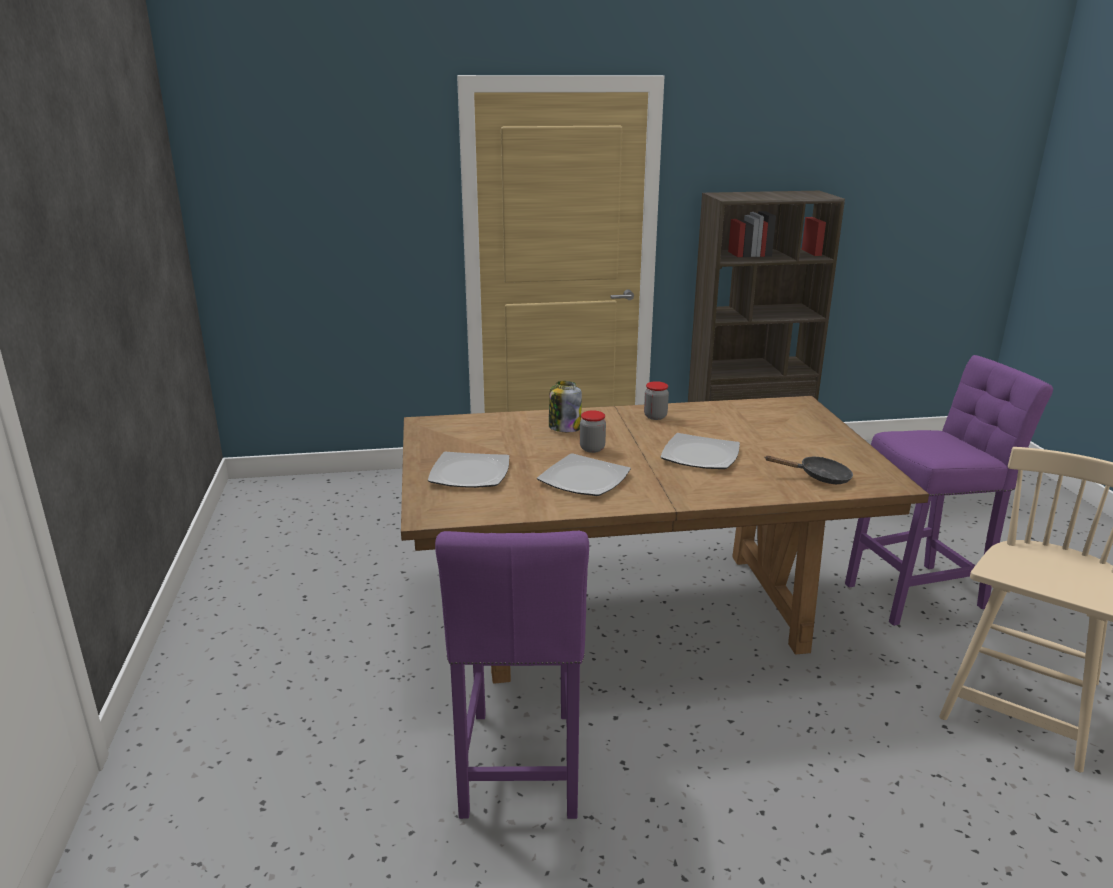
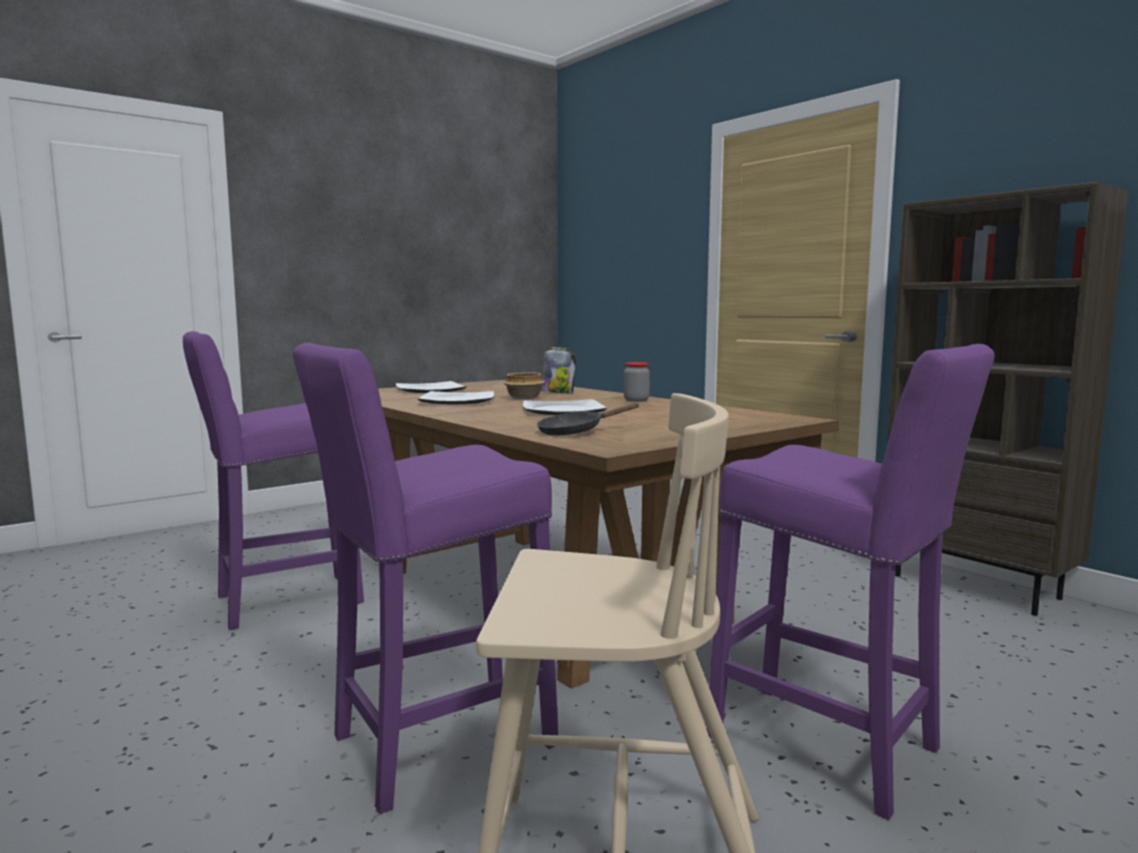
camera: 60 degrees right, 15 degrees down
(592, 448) = (525, 398): jar -> bowl
(819, 477) = (576, 432): black frying pan -> black frying pan turned 90 degrees clockwise
(867, 734) = (433, 746): none -> purple stool

